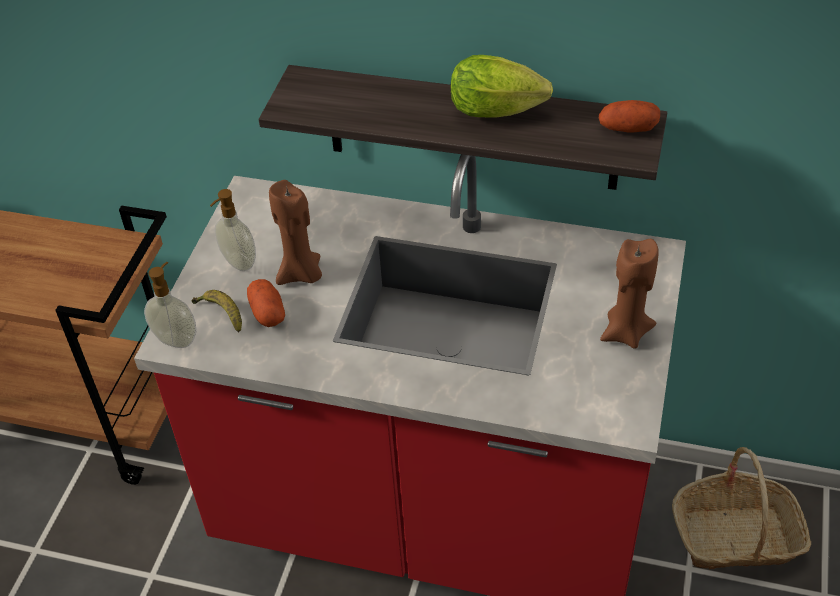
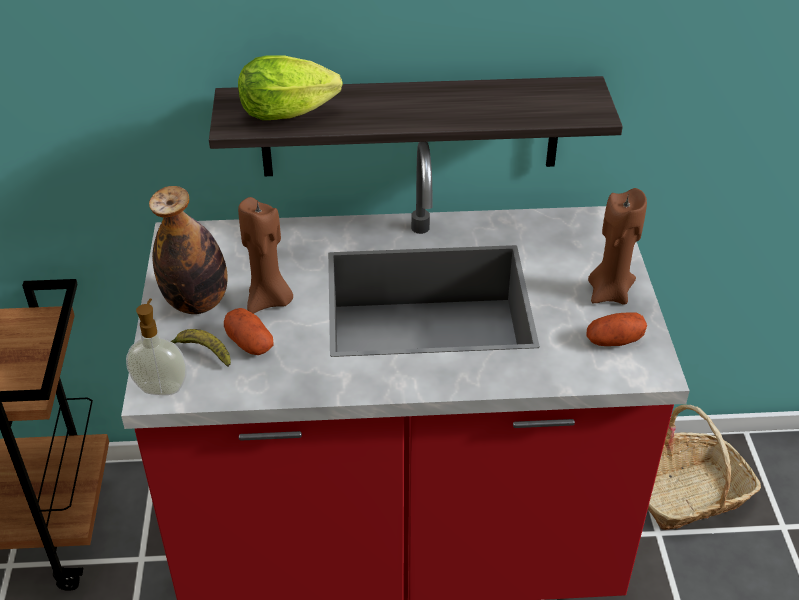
camera: 20 degrees left, 5 degrees down
(238, 263) = (197, 302): soap dispenser -> bottle
(501, 111) = (451, 98): lettuce -> lettuce (292, 113)
(627, 128) = (576, 95): potato -> potato (614, 340)

